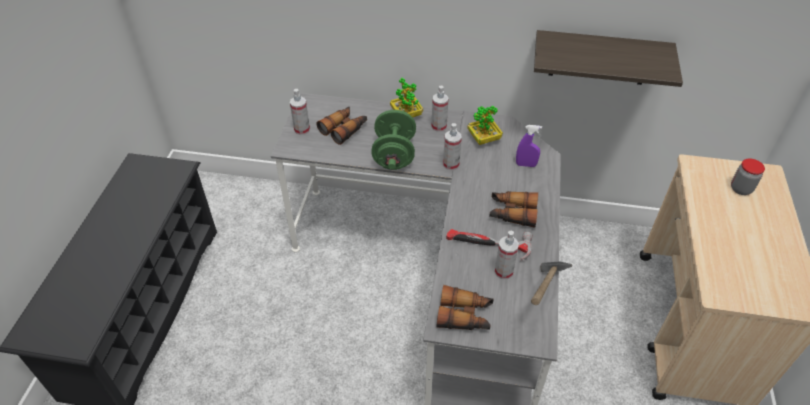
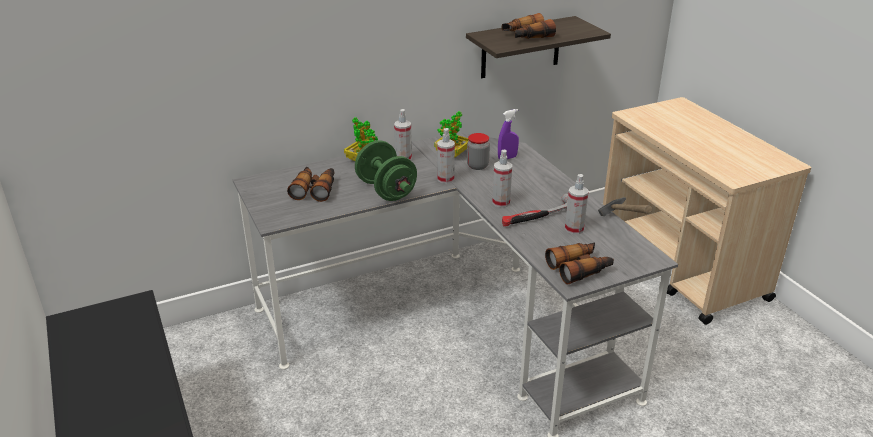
camera: 35 degrees left, 15 degrees down
(302, 129) = (271, 204): spray bottle -> spray bottle (501, 202)
(512, 213) = (534, 191): binoculars -> binoculars (526, 36)
(741, 189) = (675, 117): jar -> jar (477, 166)

